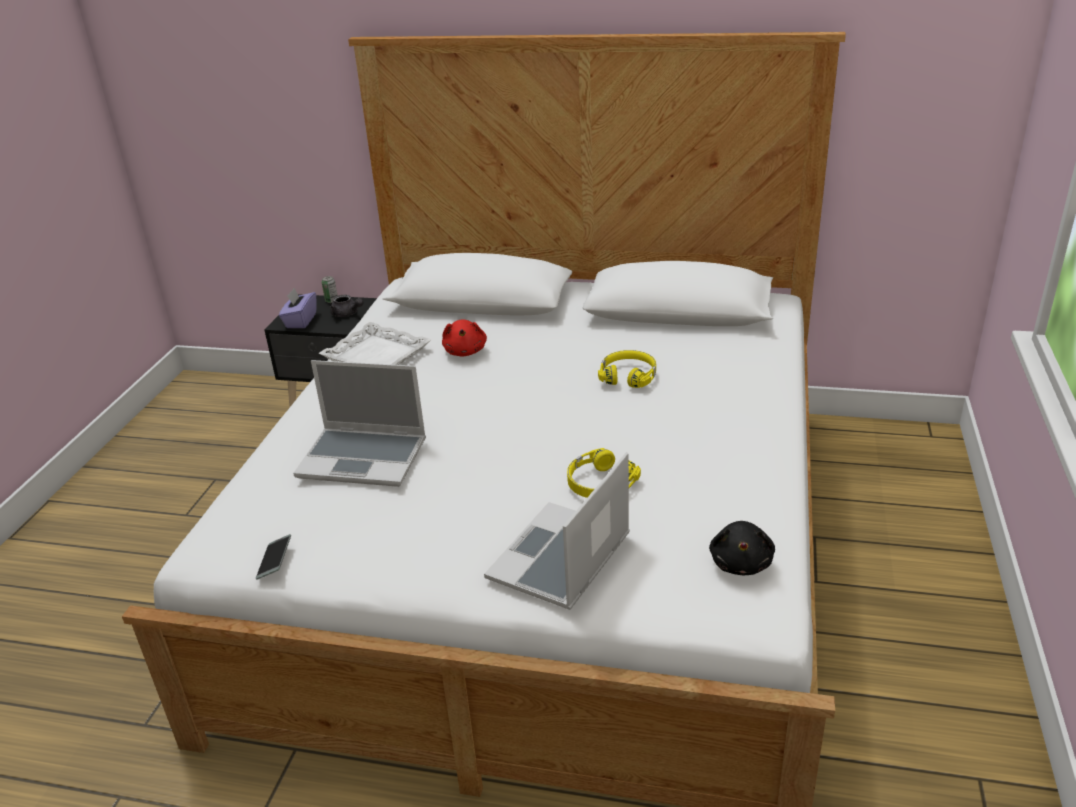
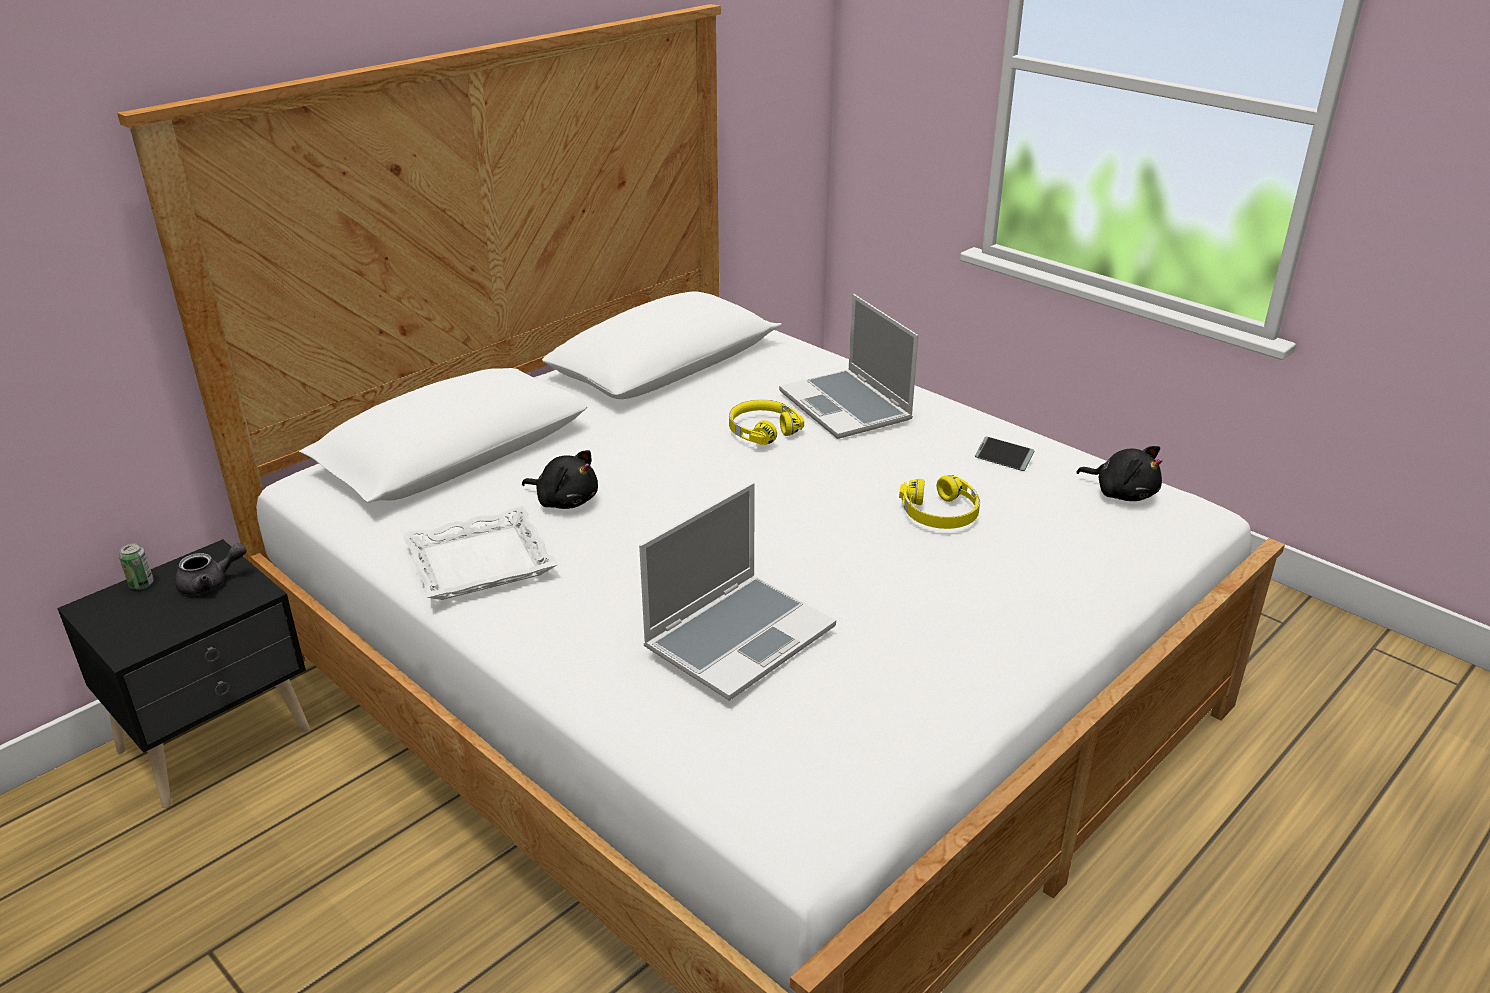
camera: 60 degrees left, 0 degrees up
(275, 561) = (886, 772): phone -> phone (1003, 459)
(300, 321) = (153, 630): purple tissue box -> none
(465, 351) = (565, 501): red plush toy -> black plush toy
(560, 559) = (1047, 576): laptop -> laptop (847, 407)

